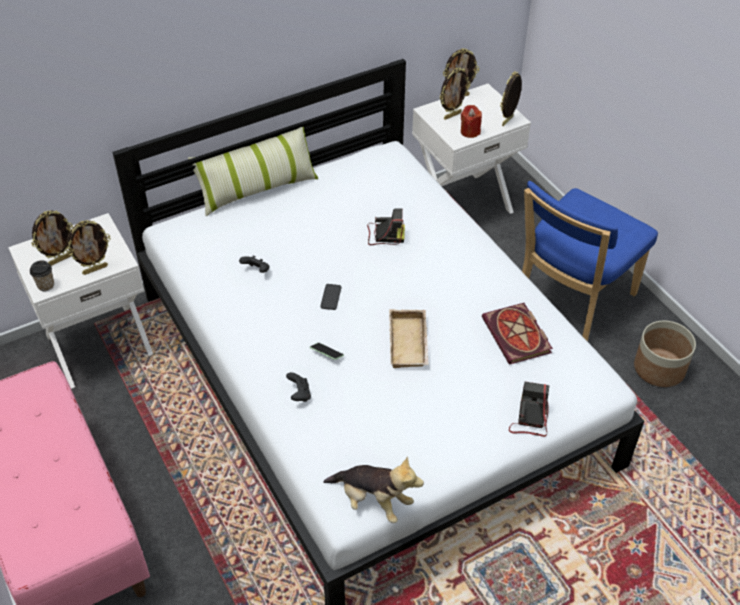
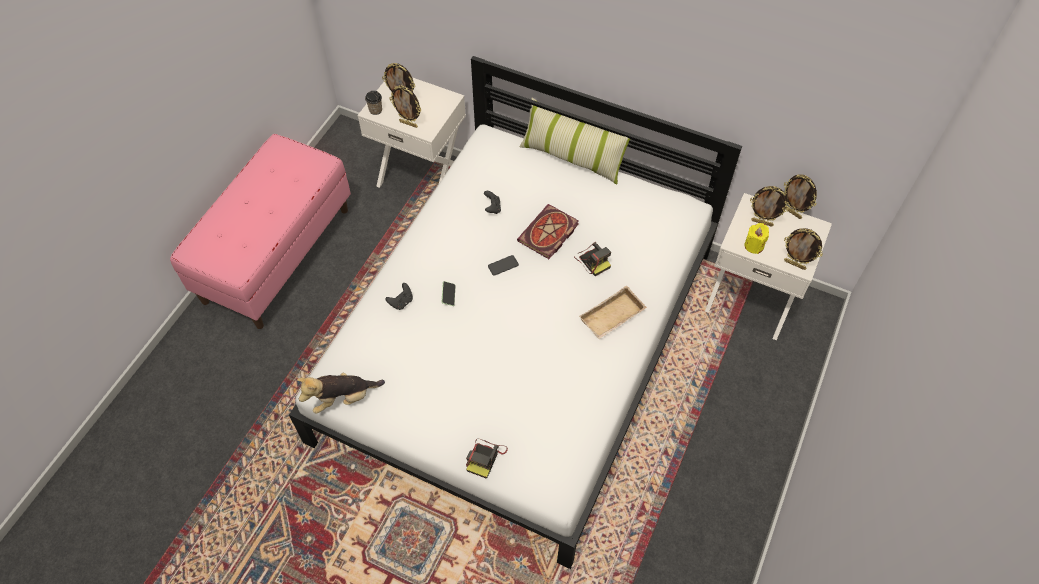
camera: 55 degrees right, 10 degrees up
(373, 501) = (343, 398): plush toy -> plush toy turned 75 degrees clockwise
(410, 343) = (498, 339): beige tray -> beige tray (612, 317)
(470, 132) = (754, 245): red candle -> yellow candle
(508, 121) = (795, 264): picture frame -> picture frame turned 150 degrees counterclockwise
(518, 336) = (562, 406): book -> book (548, 234)
(530, 419) = (485, 457): camera -> camera turned 135 degrees clockwise
(571, 301) = (711, 437): blue chair -> none
(658, 368) = (694, 543): planter -> none

